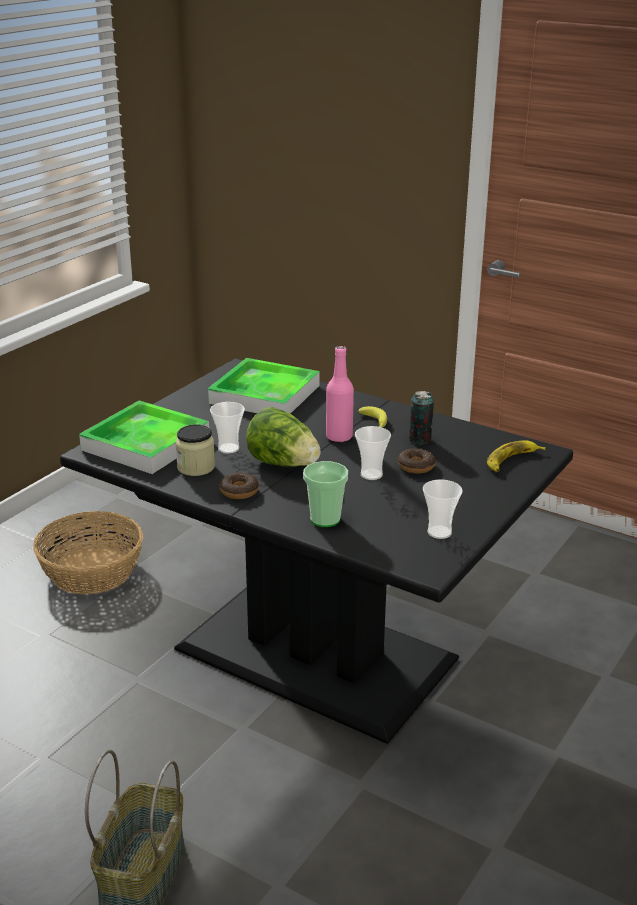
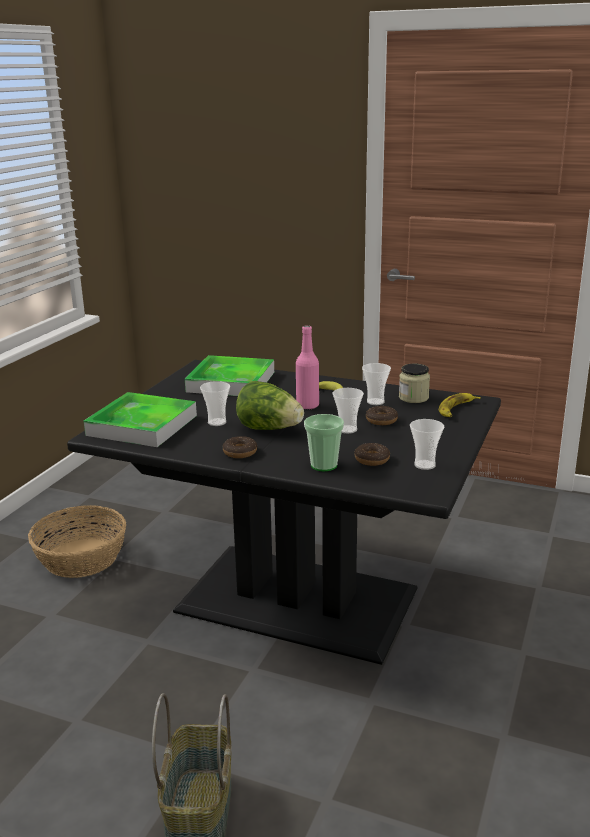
camera: 10 degrees left, 5 degrees down
(196, 467) = (194, 438): jar -> jar (413, 398)
(382, 518) = (372, 459): none -> donut
(420, 440) = (375, 402): can -> cup

